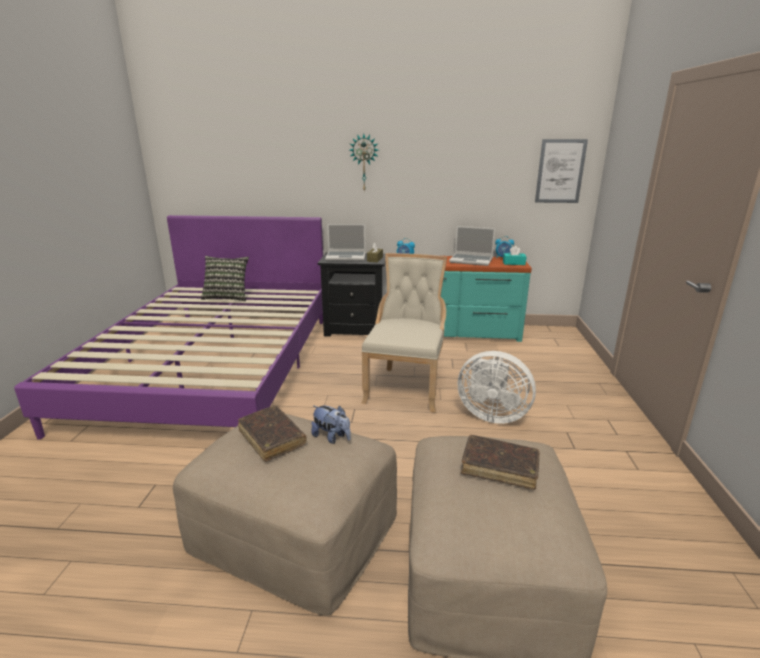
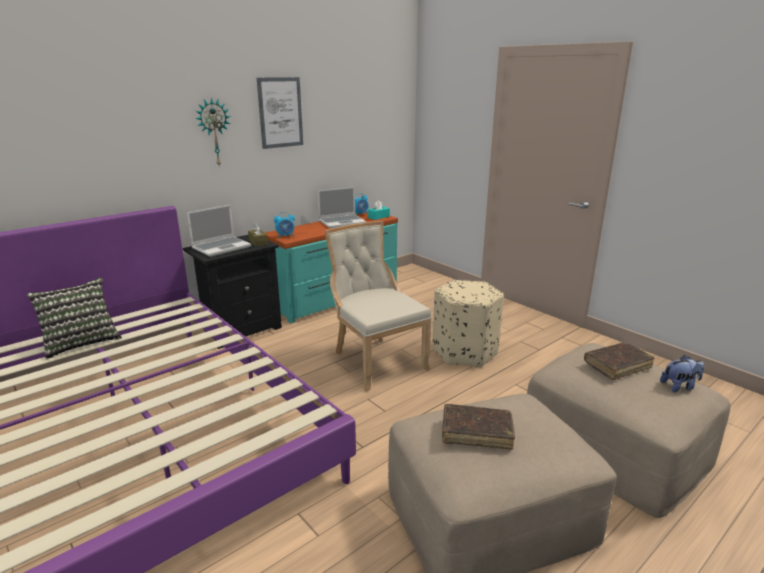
camera: 45 degrees left, 0 degrees up
(332, 437) = (504, 406): plush toy -> plush toy (680, 386)
(491, 414) = (465, 351): white fan -> beige ottoman
(560, 171) = (388, 126): picture -> picture (280, 112)

